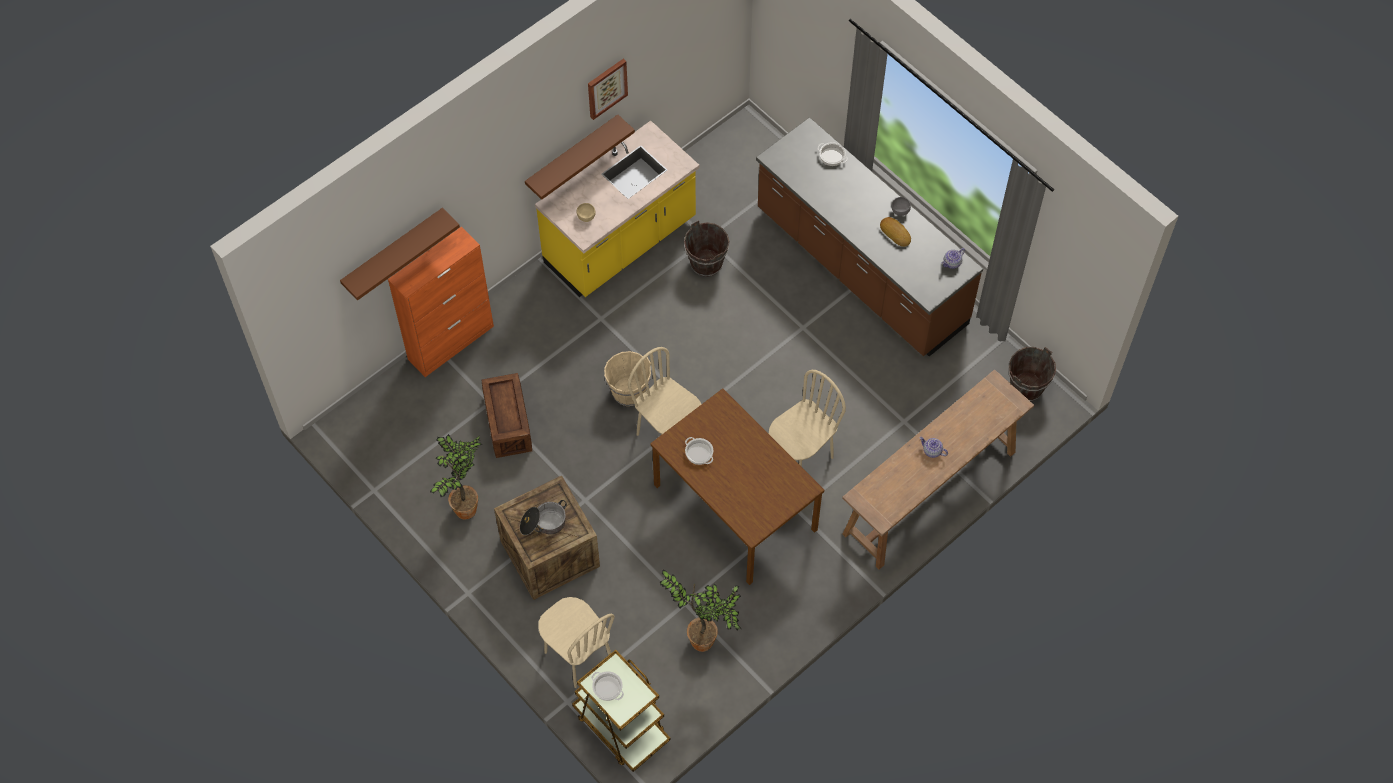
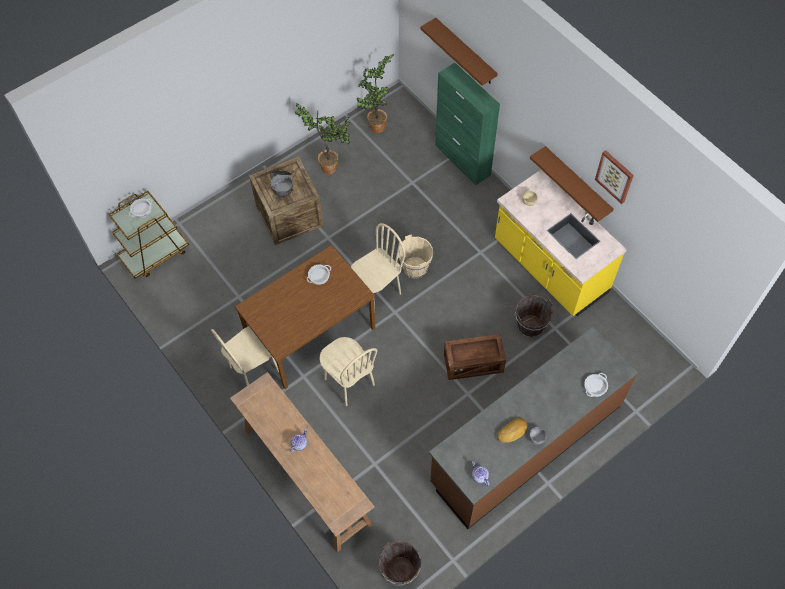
camera: 95 degrees right, 0 degrees up
(451, 342) = (462, 160): orange cabinet -> green cabinet
(508, 424) = (393, 193): crate -> crate (473, 363)
(577, 655) = (210, 230): beige chair -> beige chair (254, 369)
(705, 641) = (207, 308): potted plant -> potted plant (377, 129)

